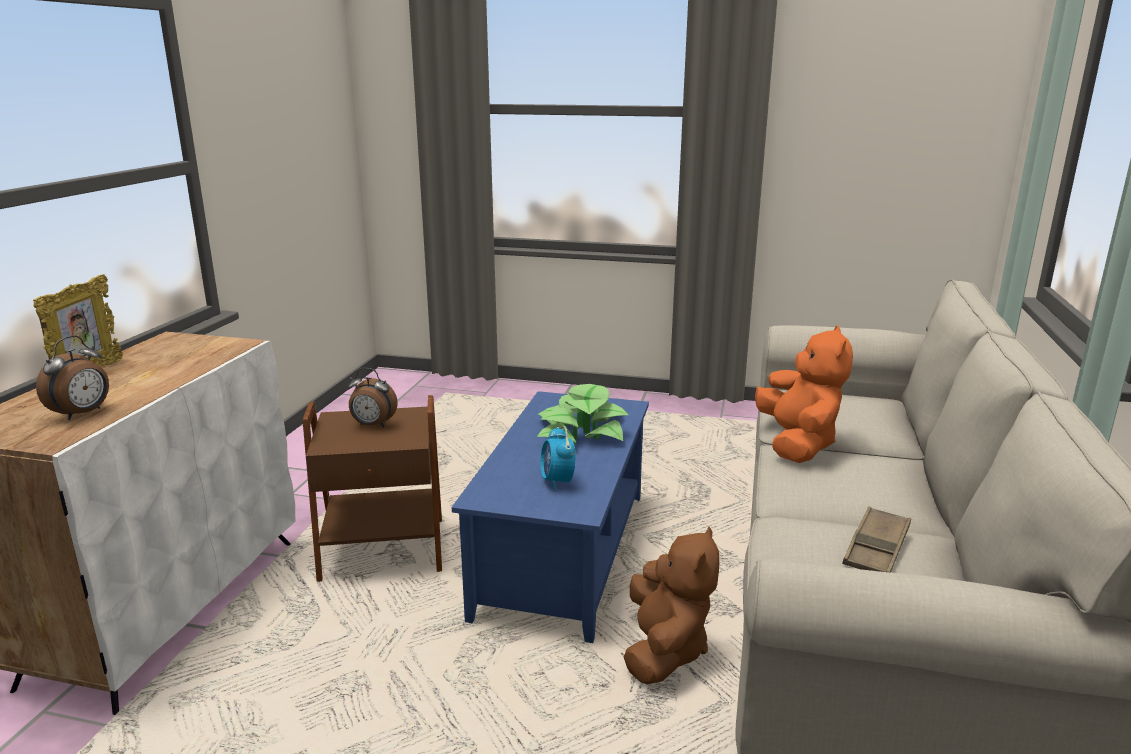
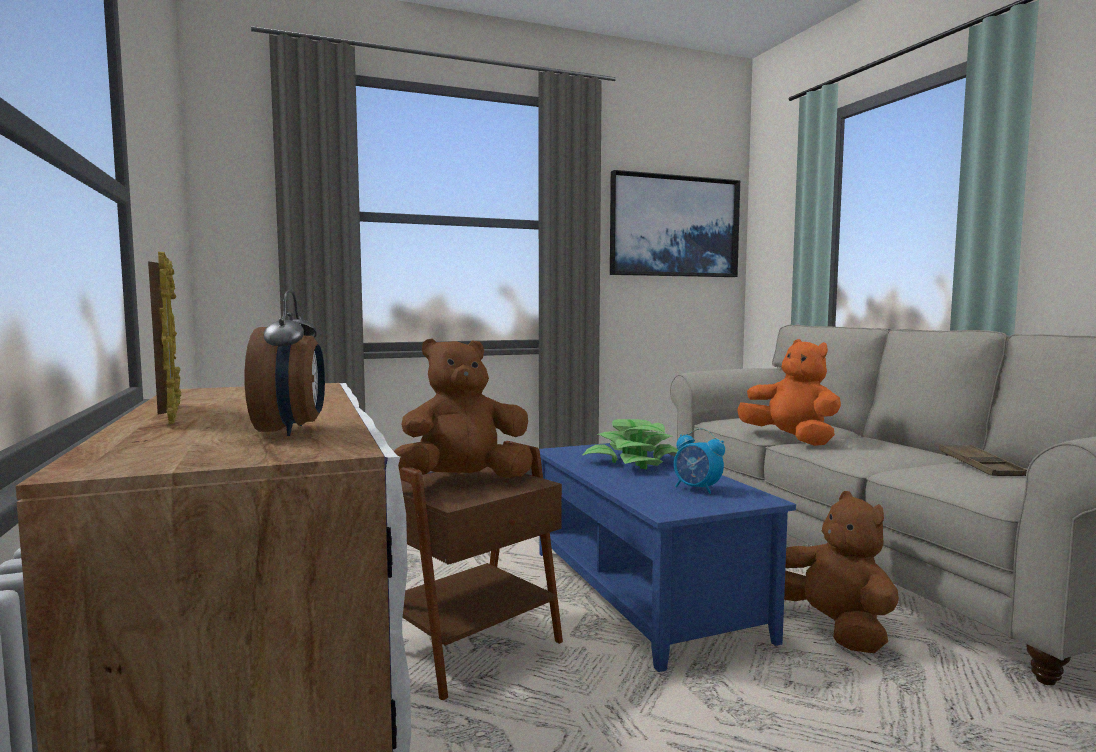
camera: 35 degrees left, 15 degrees down
(373, 425) = (463, 481): alarm clock -> brown plush toy
(892, 107) = (674, 226): none -> picture

